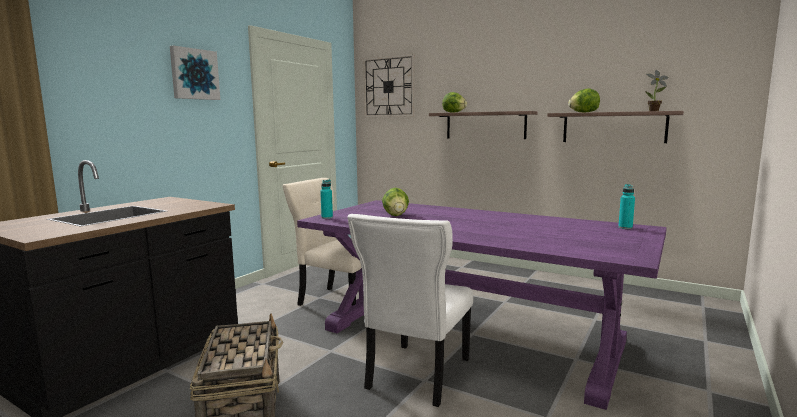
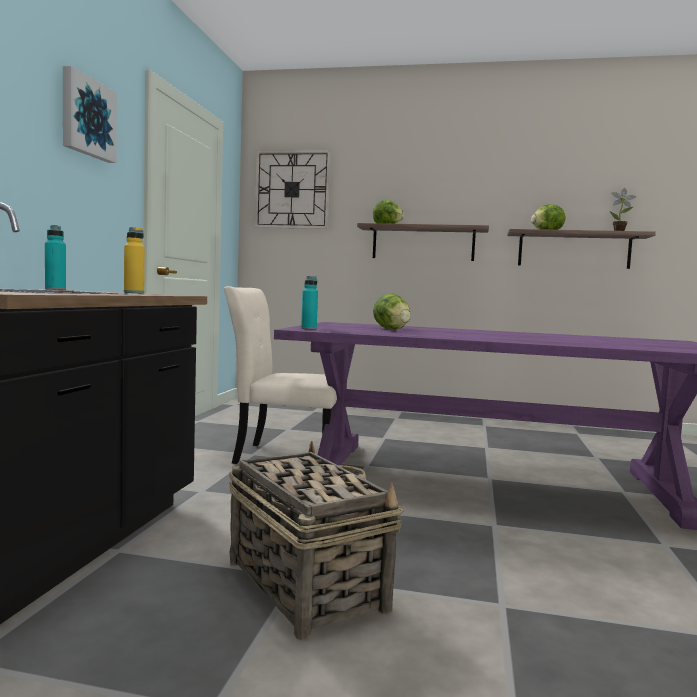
camera: 20 degrees left, 5 degrees down
(187, 204) = (134, 293): none -> yellow bottle
(416, 375) = (479, 521): white chair -> none
(625, 227) = (658, 340): turquoise bottle -> turquoise bottle (55, 289)

